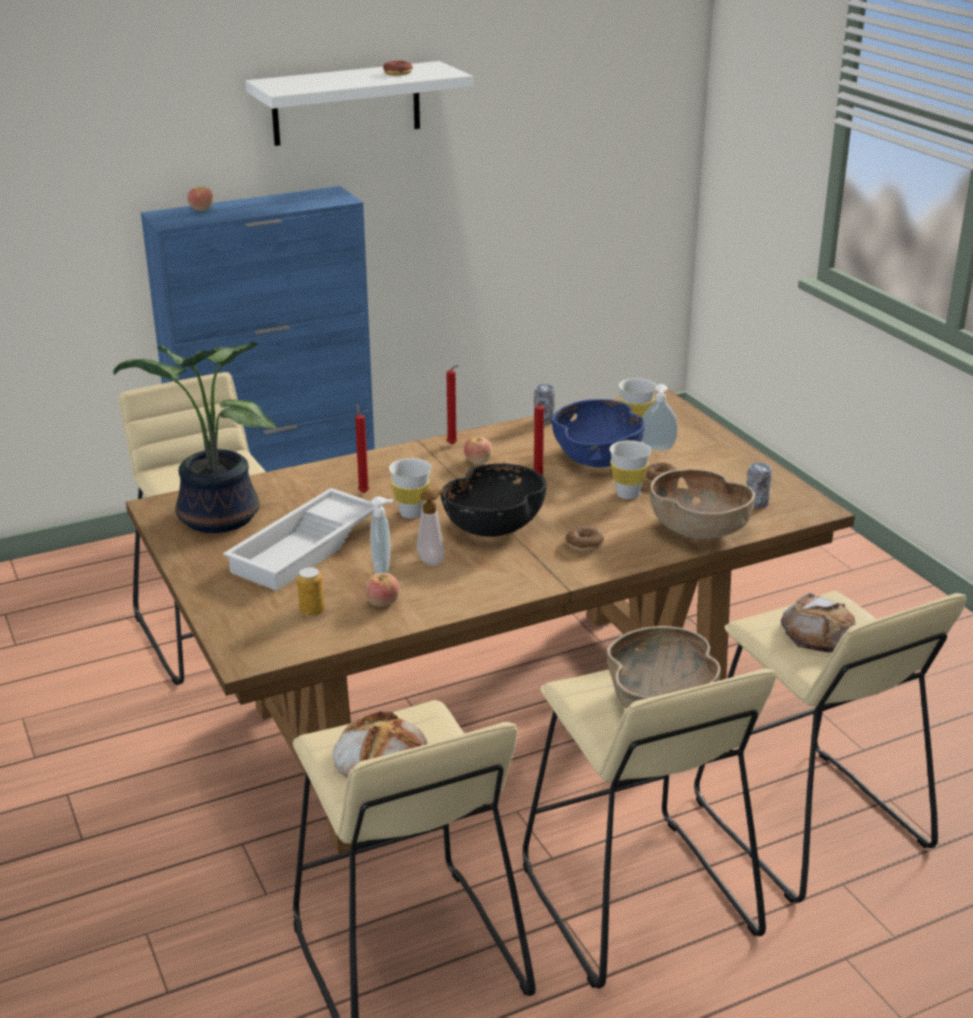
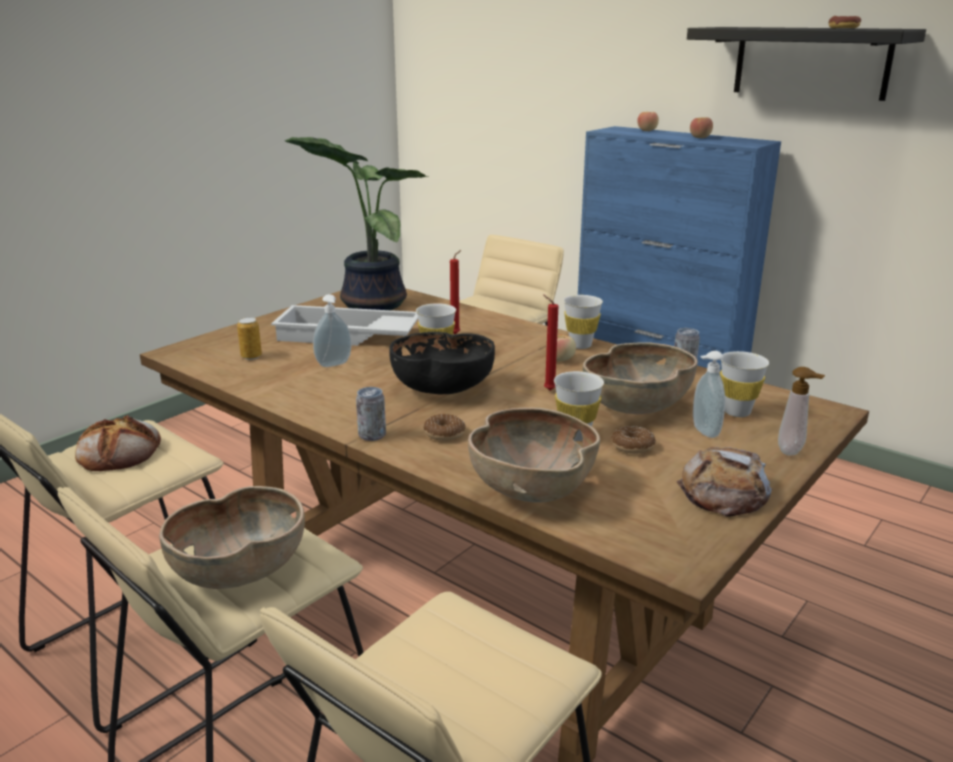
camera: 65 degrees right, 5 degrees down
(346, 103) = (811, 62): white shelf -> black shelf
(382, 602) = (278, 375): apple -> apple (700, 137)
(433, 560) = (360, 378): soap dispenser -> soap dispenser (793, 451)
(453, 445) = (580, 345): red candle -> white cup
(597, 458) = (637, 407): blue bowl -> brown bowl
(756, 503) = (643, 515): can -> can (372, 435)
(819, 632) = (459, 665): bread -> bread (724, 492)

